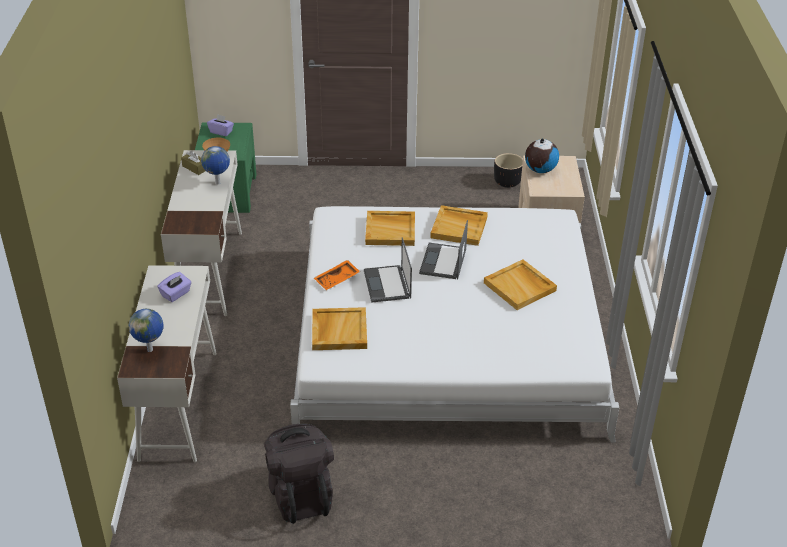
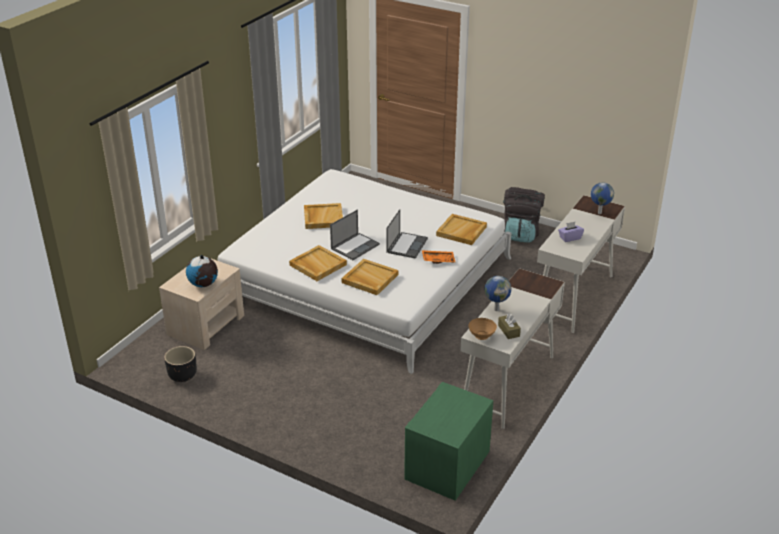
camera: 150 degrees left, 5 degrees down
(221, 132) = (444, 425): purple tissue box -> none

